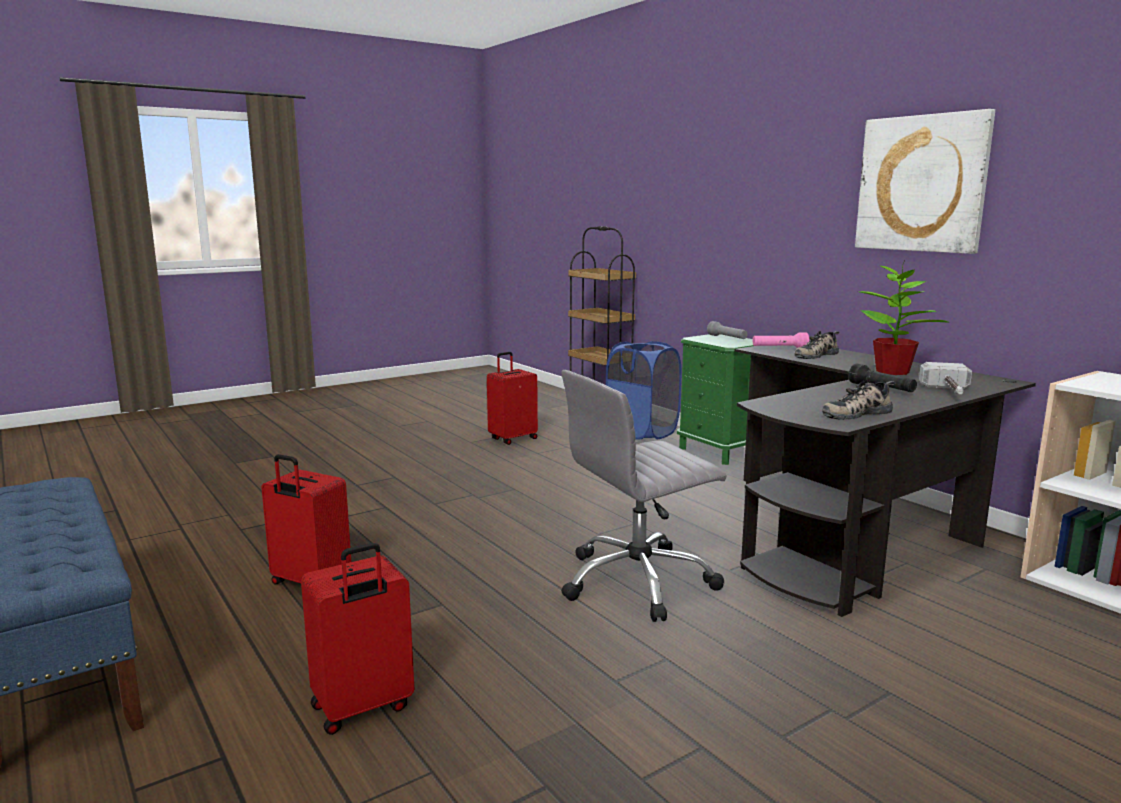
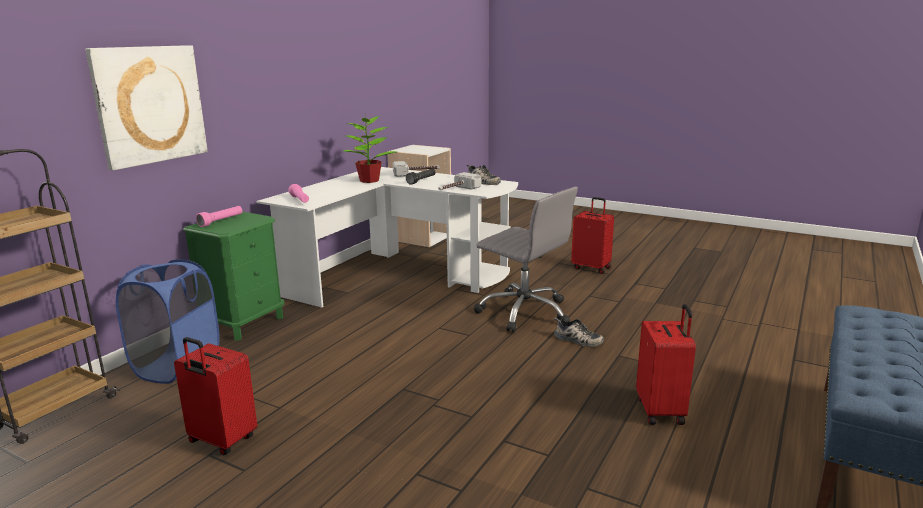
camera: 115 degrees left, 5 degrees up
(362, 708) = (720, 343): red suitcase -> red suitcase (591, 268)
(727, 338) = (221, 221): grey flashlight -> pink flashlight
(794, 395) = (456, 190): none -> hammer
(815, 355) = (322, 193): shoe -> shoe (577, 340)
(851, 529) = (396, 275): black desk -> white desk
(922, 184) = (309, 65): picture -> picture (149, 105)

